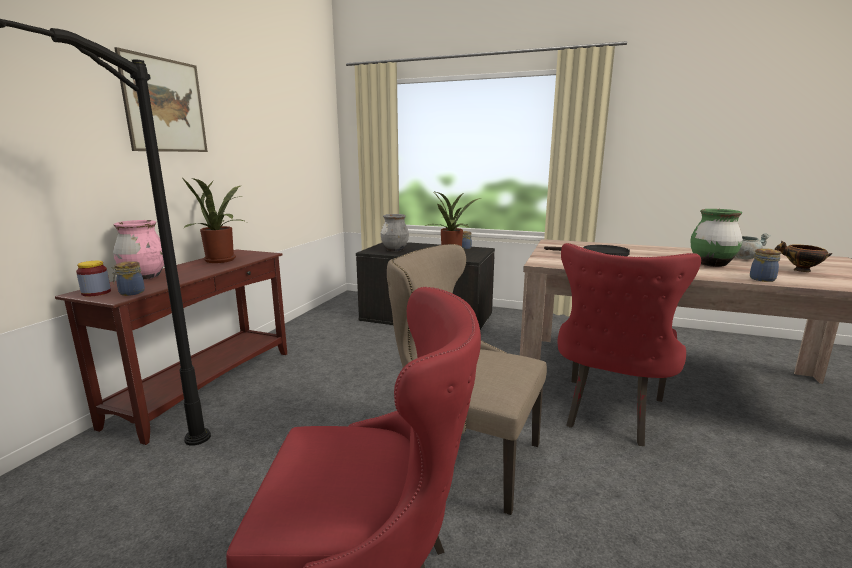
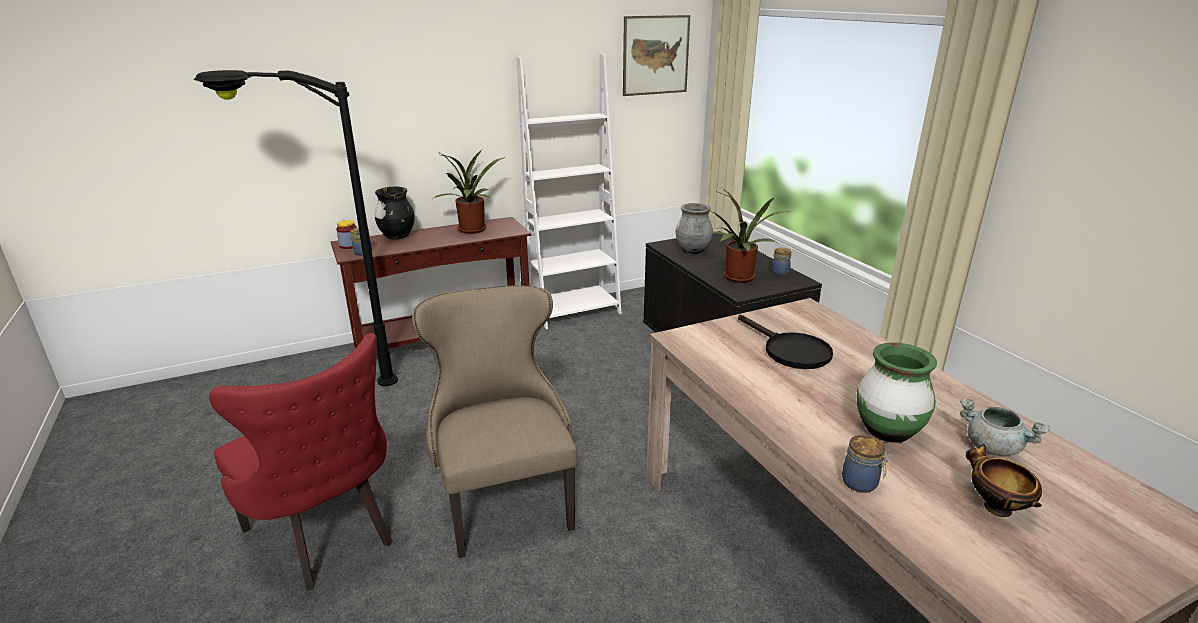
camera: 45 degrees right, 10 degrees up
(144, 277) = (397, 236): pink vase -> black vase
(165, 105) = (440, 79): picture -> picture (655, 55)
(296, 330) = (574, 311): none -> white bookcase
(609, 413) = (696, 551): red chair -> none

